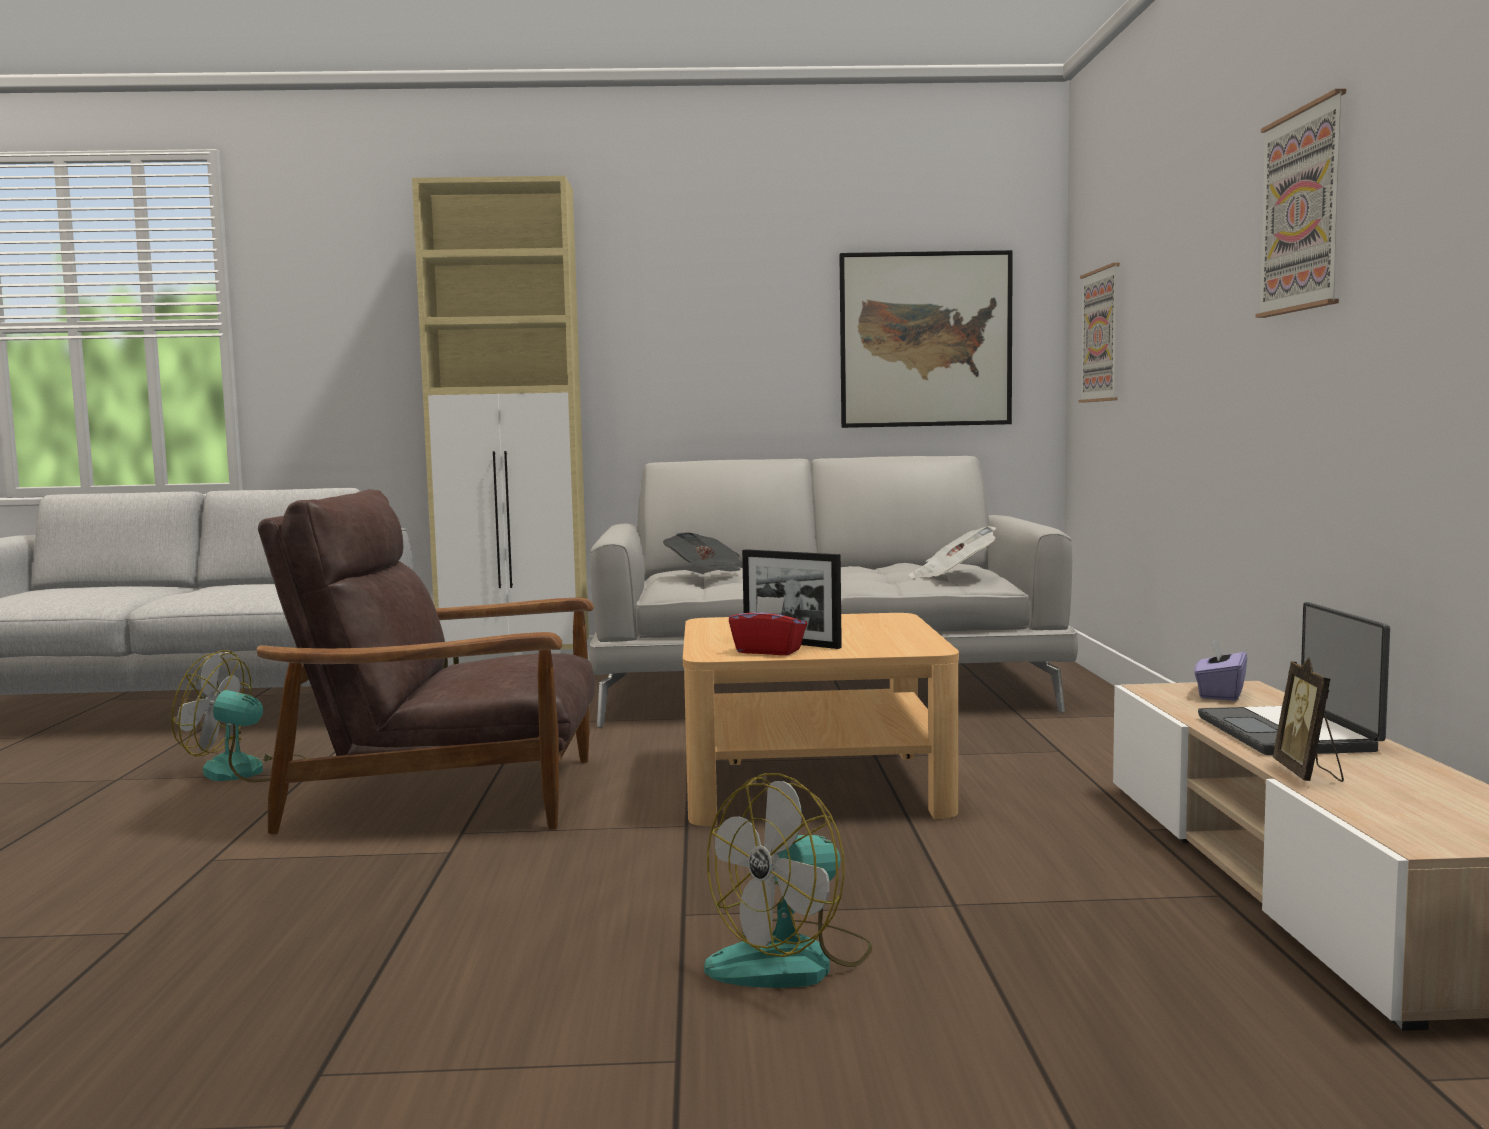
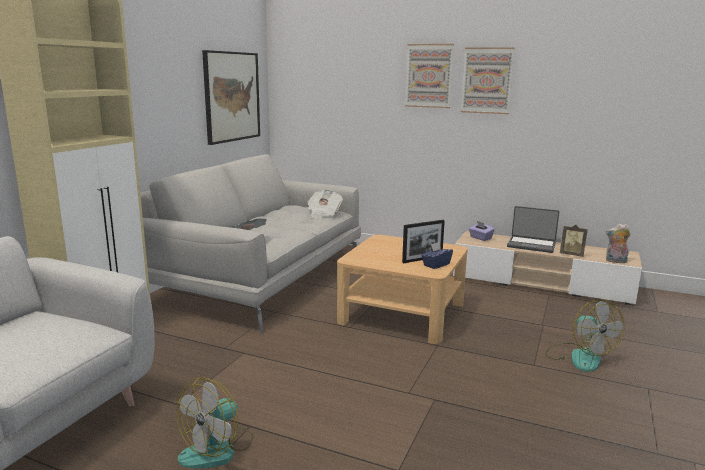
camera: 65 degrees left, 10 degrees up
(449, 794) = (342, 387): brown armchair -> none
(769, 651) = (436, 265): red tissue box -> blue tissue box
(1101, 335) = (314, 99): picture -> picture (429, 76)
(1378, 823) = (615, 261): none -> plush toy

